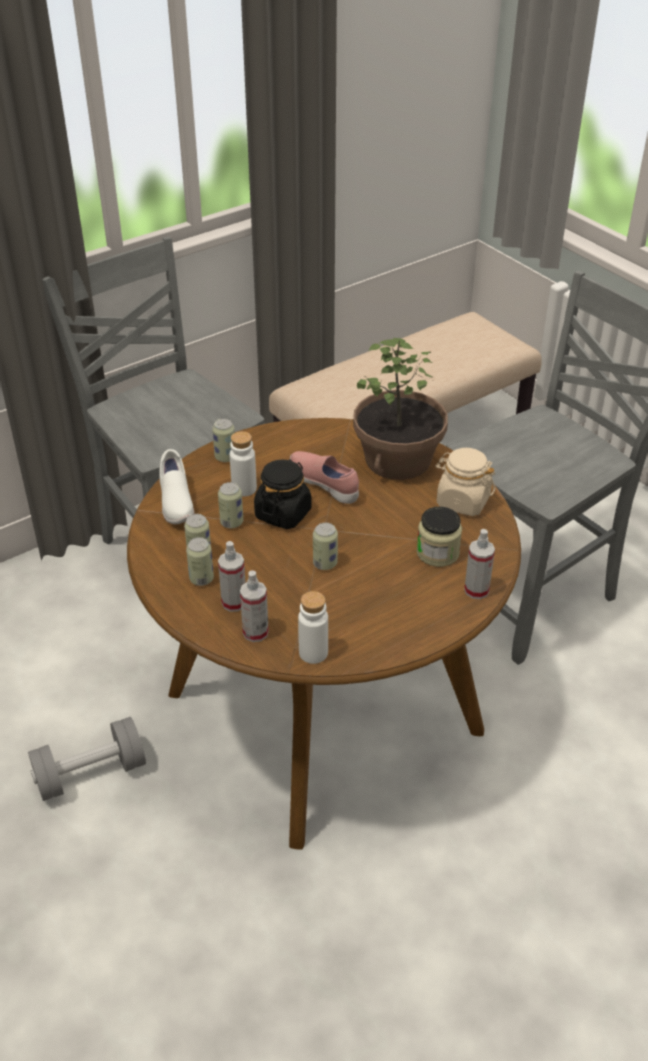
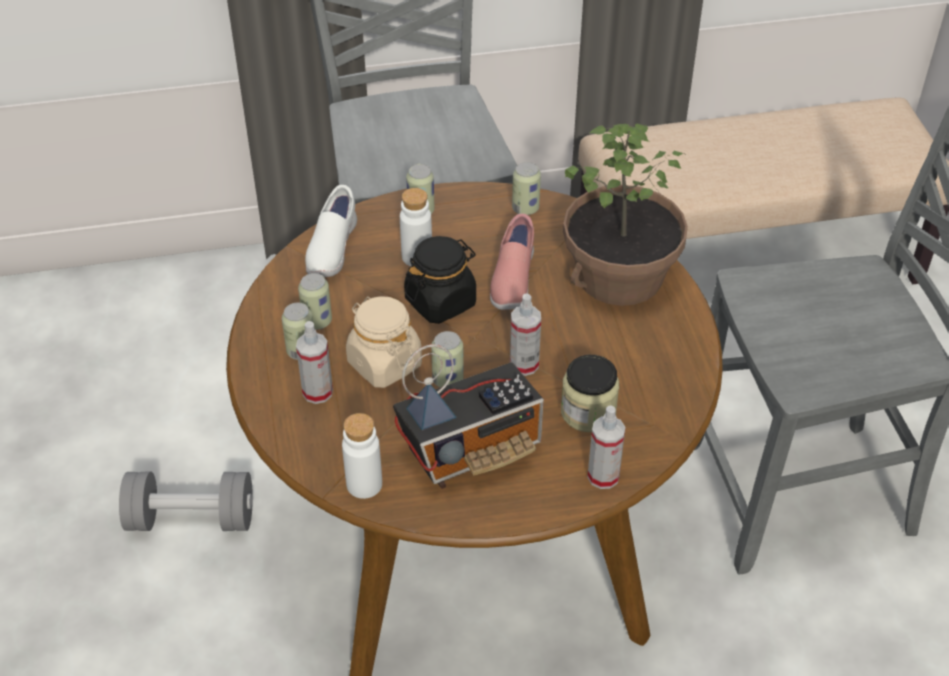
camera: 25 degrees right, 5 degrees up
(231, 522) = (377, 294): can -> can (525, 208)
(255, 632) = (318, 436): spray bottle -> spray bottle (524, 364)
(325, 484) = (512, 281): pink shoe -> pink shoe turned 150 degrees counterclockwise
(376, 604) = (473, 451): none -> radio
(462, 501) = (663, 356): beige jar -> beige jar (384, 363)

